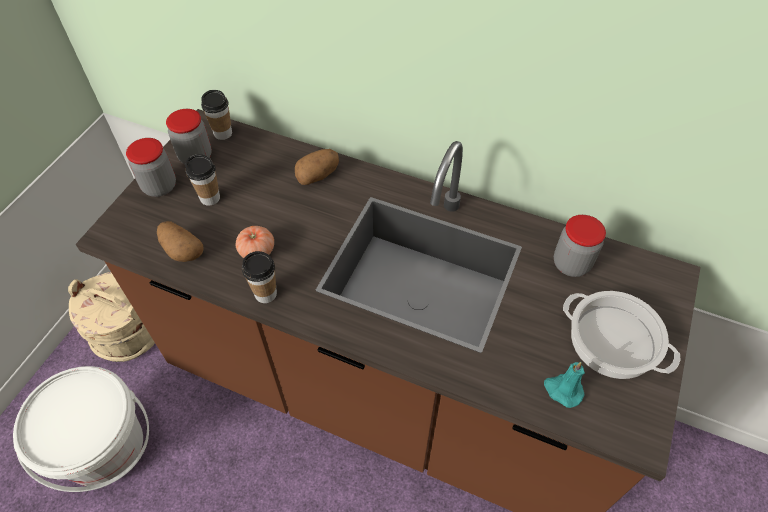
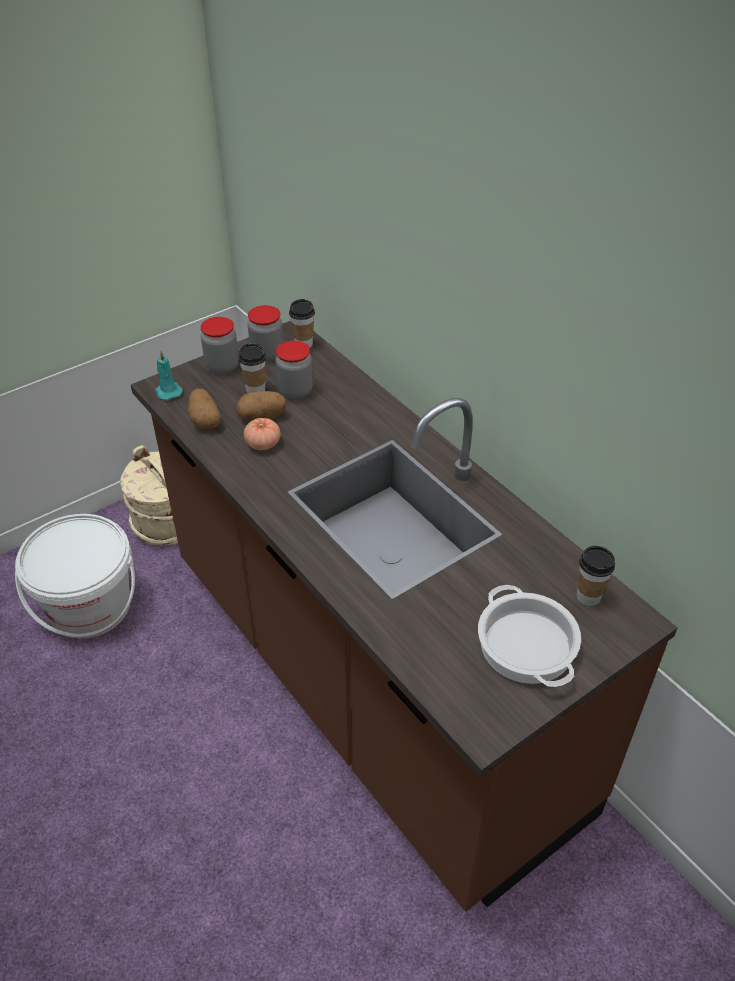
camera: 30 degrees right, 10 degrees down
(265, 294) = (245, 477): cup -> cup (588, 596)
(318, 175) = (359, 406): potato -> potato (262, 416)
(562, 390) = (442, 660): turquoise candle -> turquoise candle (168, 391)
(571, 264) = (539, 568): jar -> jar (295, 391)

